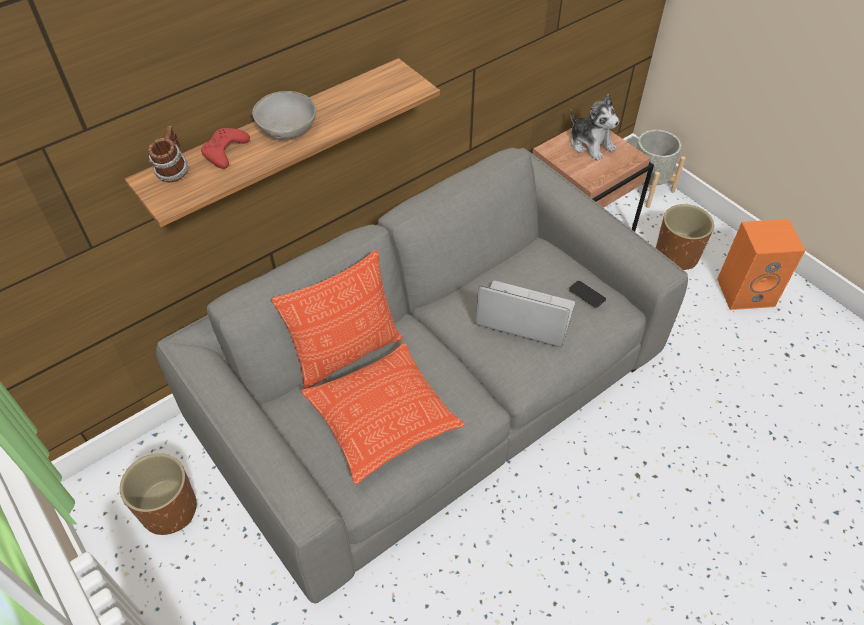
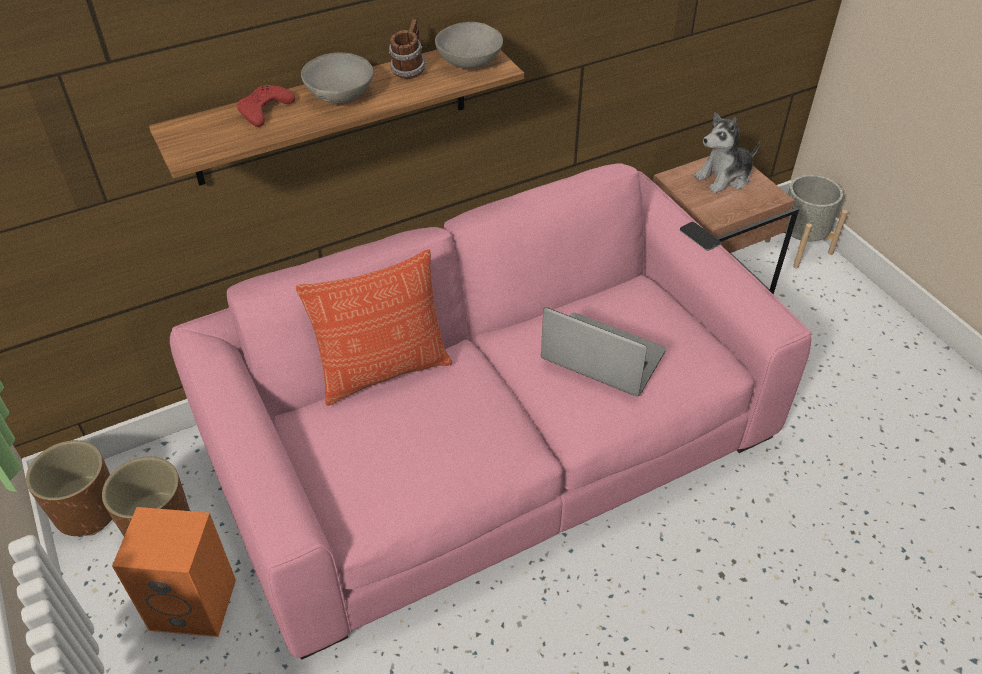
camera: 10 degrees right, 5 degrees down
(173, 171) = (202, 124): mug -> mug (409, 70)
(383, 420) = (407, 449): orange pillow -> none
(390, 84) = (468, 62): none -> grey bowl
(431, 386) = (490, 435): grey sofa -> pink sofa
(587, 295) = (684, 343): phone -> phone (699, 237)
(590, 144) = (724, 177): plush toy -> plush toy turned 90 degrees clockwise
(676, 255) = (821, 326): brown planter -> brown planter (88, 510)
(746, 291) = (903, 379): orange speaker -> orange speaker (196, 603)

